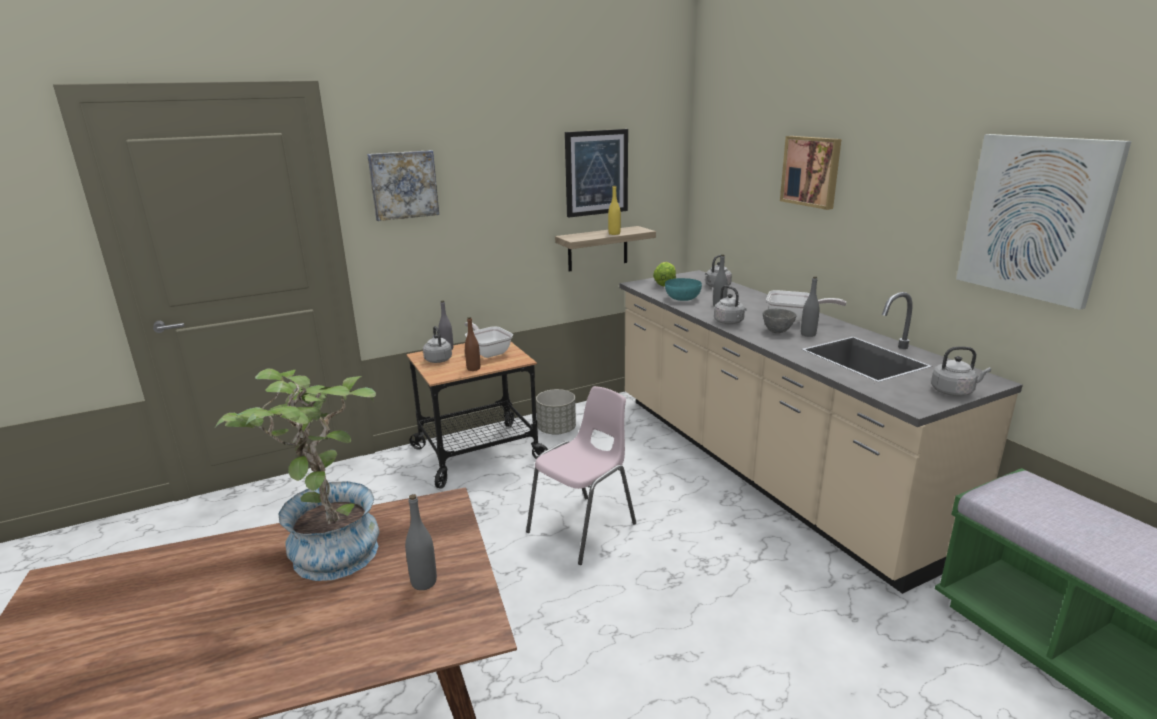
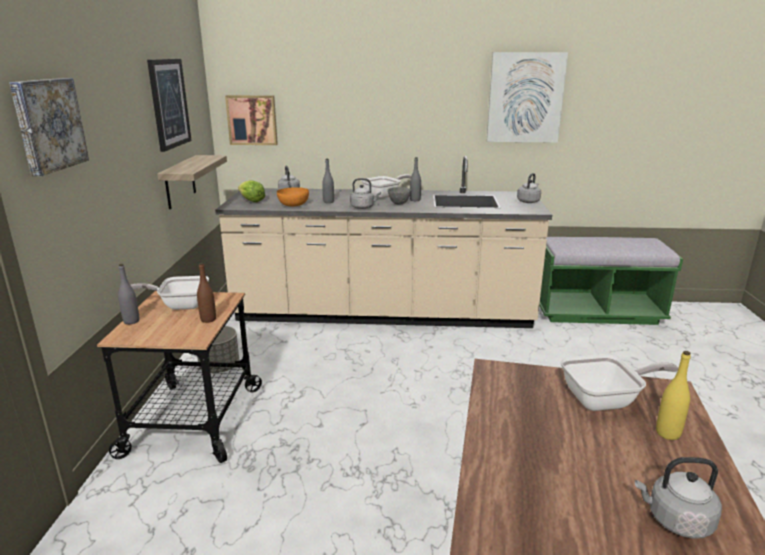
camera: 60 degrees left, 0 degrees up
(329, 547) = (528, 437): potted plant -> none
(424, 582) = (605, 400): grey bottle -> frying pan
(438, 359) = (150, 331): grey kettle -> grey kettle (676, 520)
(584, 528) = (375, 403): pink chair -> none
(614, 233) = (203, 162): yellow bottle -> yellow bottle (668, 433)
(682, 298) = (293, 205): turquoise bowl -> orange bowl
(811, 171) = (358, 87): picture -> picture (252, 120)

